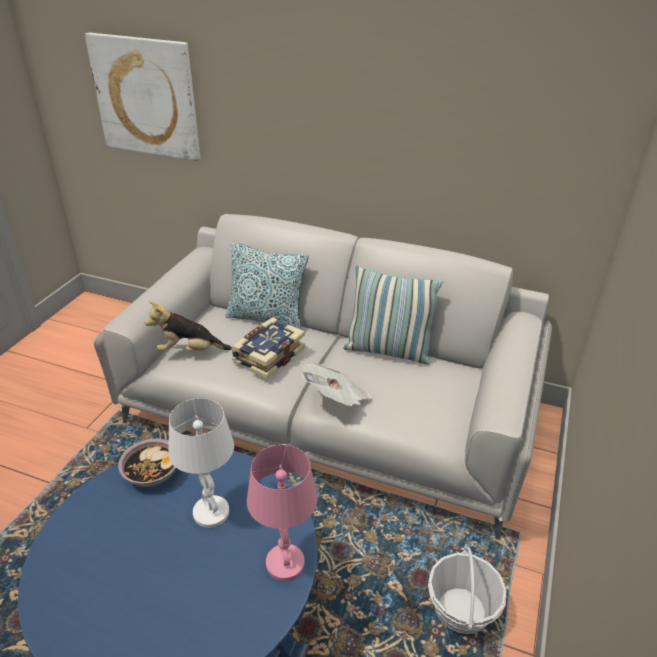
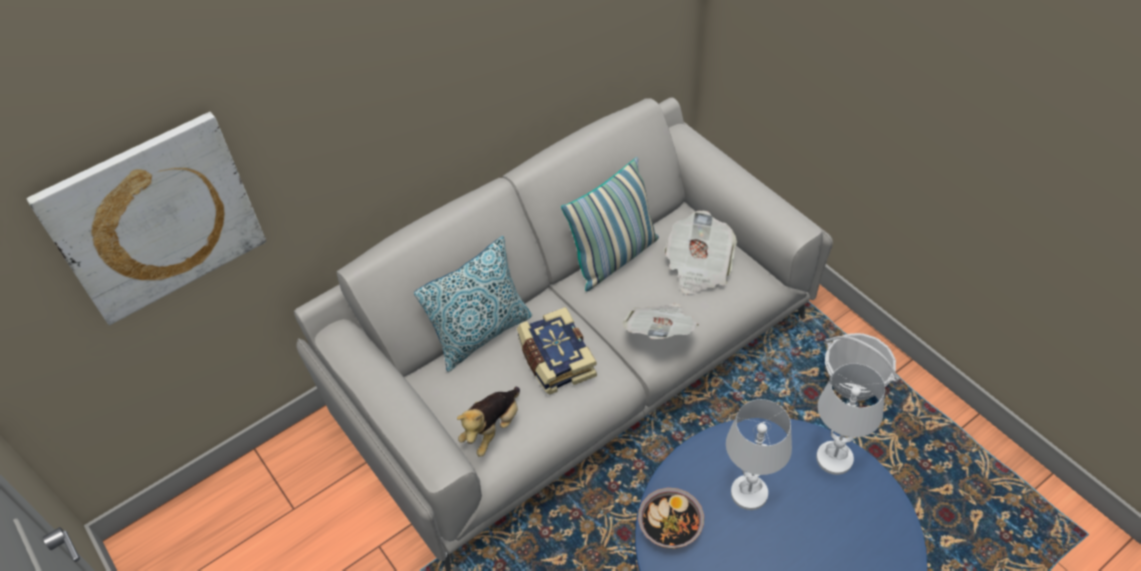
camera: 55 degrees left, 15 degrees up
(284, 563) = (834, 458): pink table lamp -> white table lamp
(421, 395) = (698, 267): none -> newspaper

